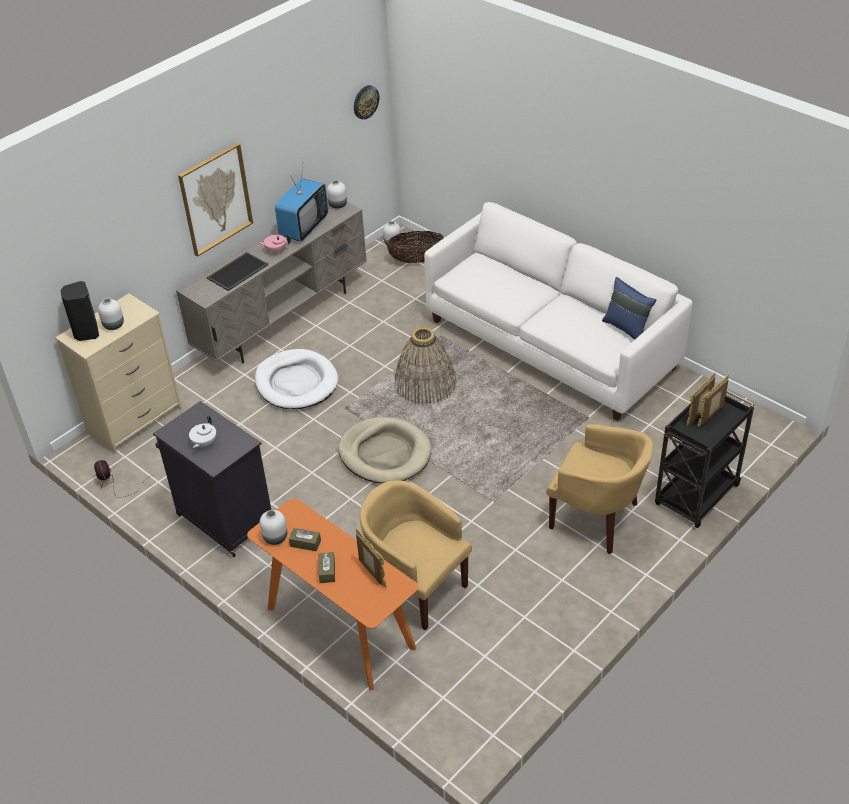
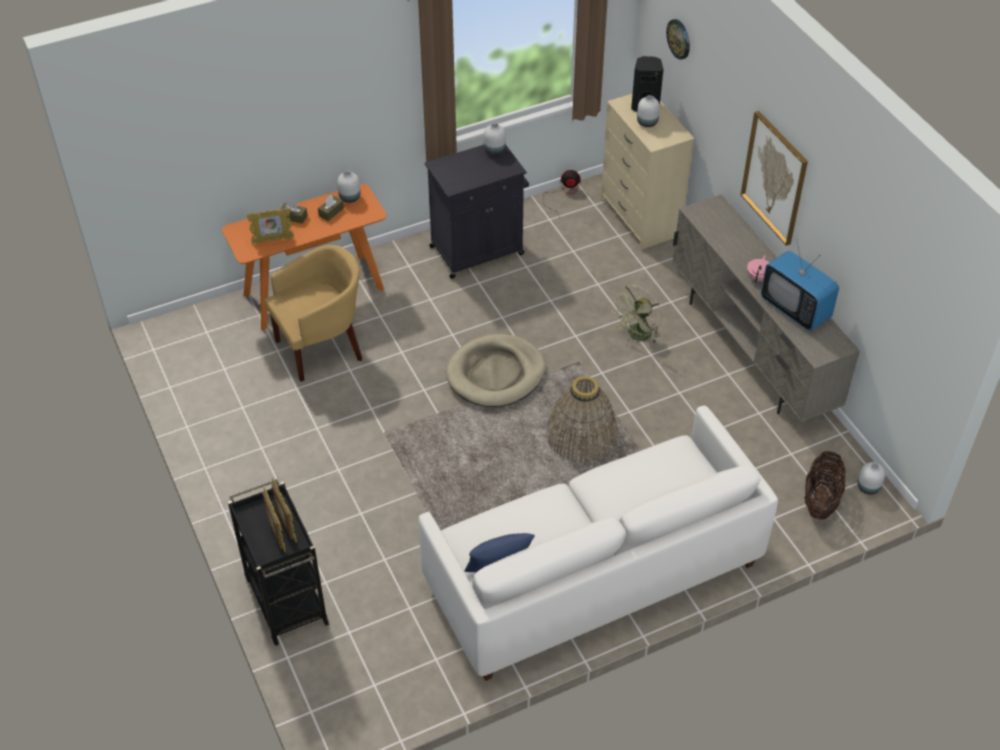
camera: 110 degrees right, 5 degrees up
(204, 443) = (468, 164): white teapot -> none
(237, 271) = (733, 241): tray -> none
(296, 382) = (637, 336): white dog bed -> green fan
(338, 205) = (832, 349): white vase -> white vase (494, 150)
(365, 102) = (931, 329): wall clock -> wall clock (679, 39)
(597, 519) = (311, 503): yellow armchair -> none

